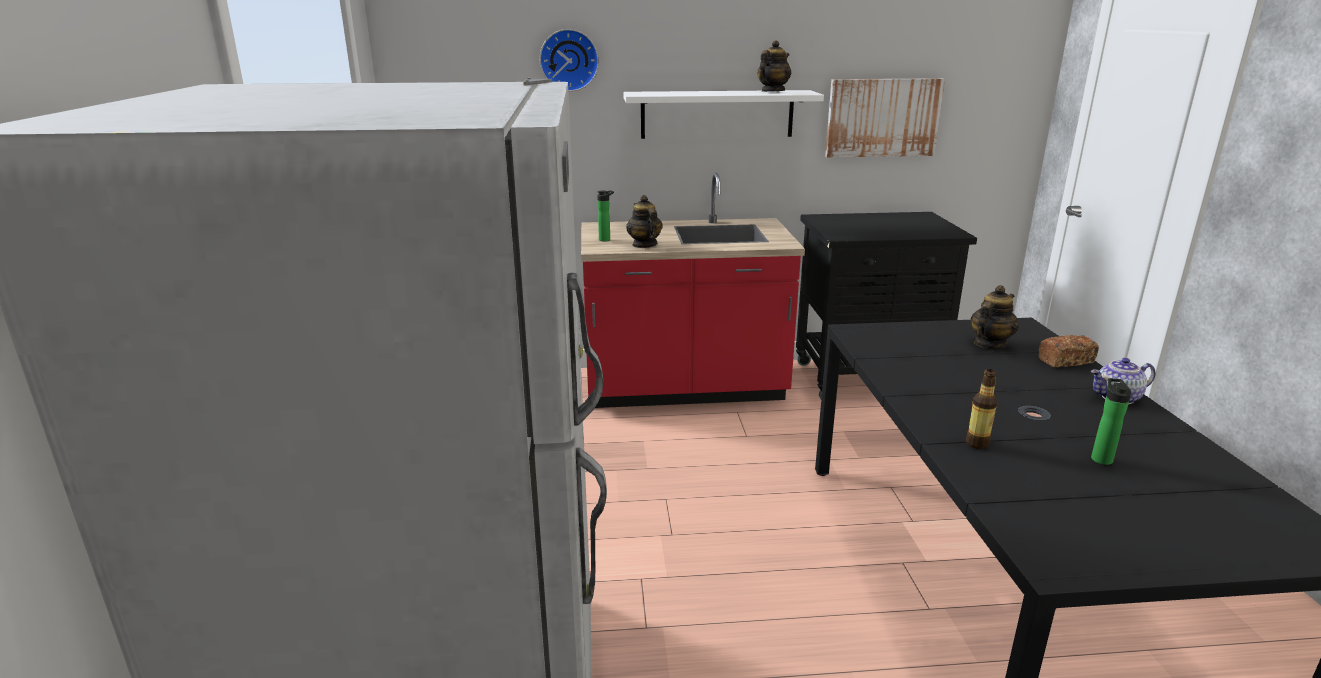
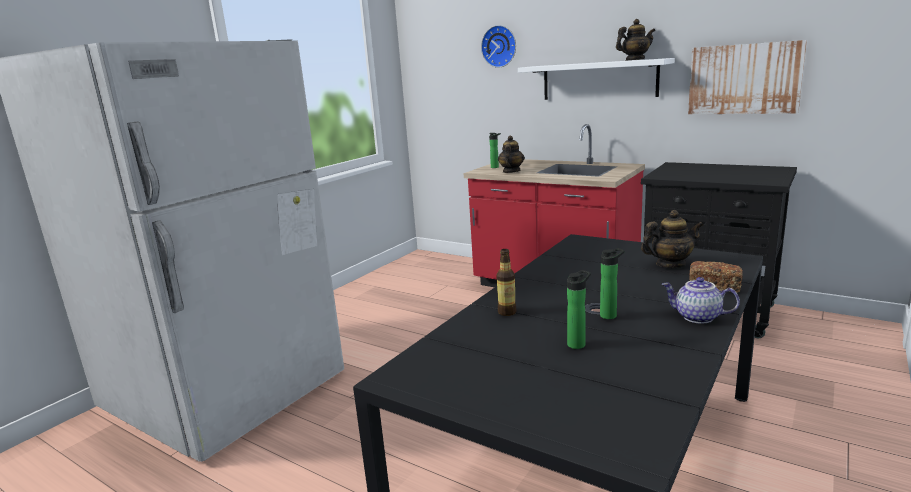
camera: 40 degrees right, 5 degrees down
(1061, 417) = (610, 315): none -> bottle

